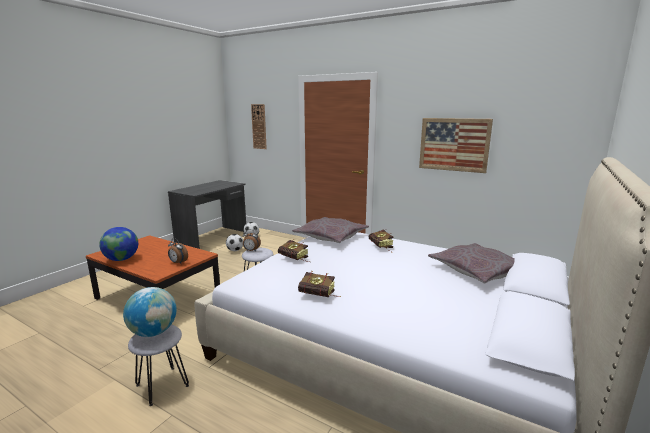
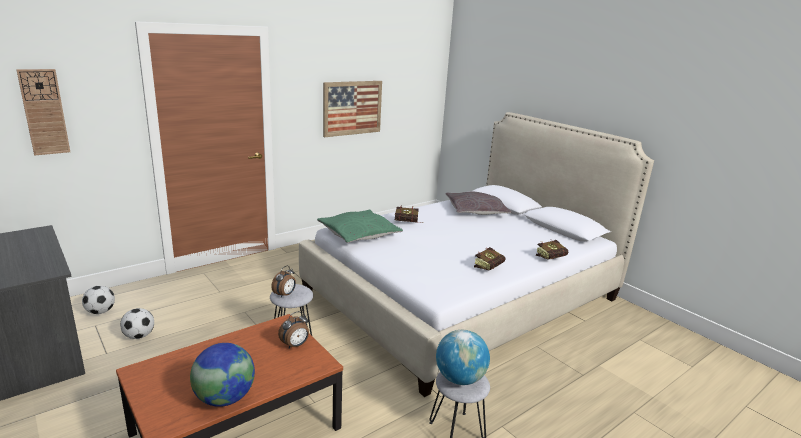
camera: 70 degrees left, 5 degrees up
(295, 260) = (406, 261): book -> book (553, 258)
(331, 237) = (359, 234): grey pillow -> green pillow

